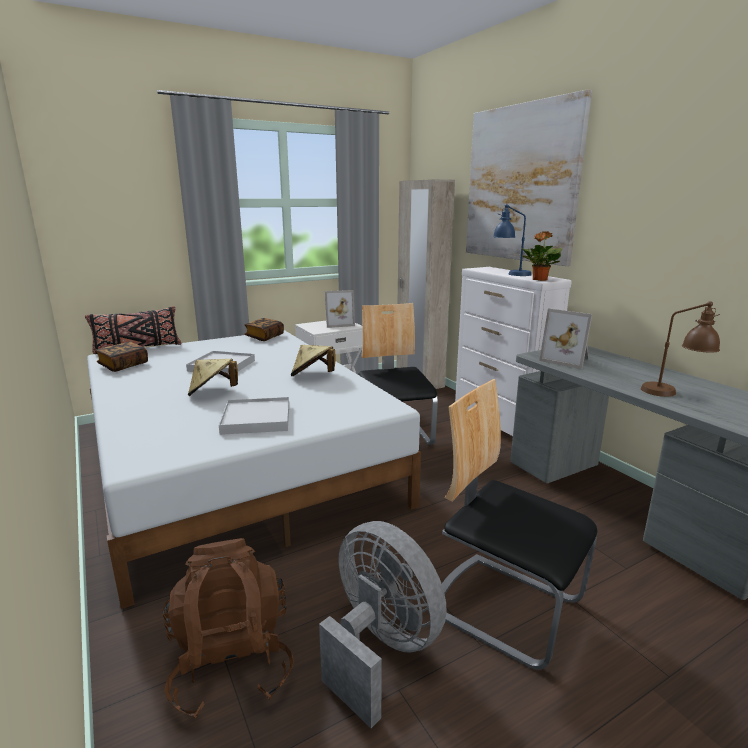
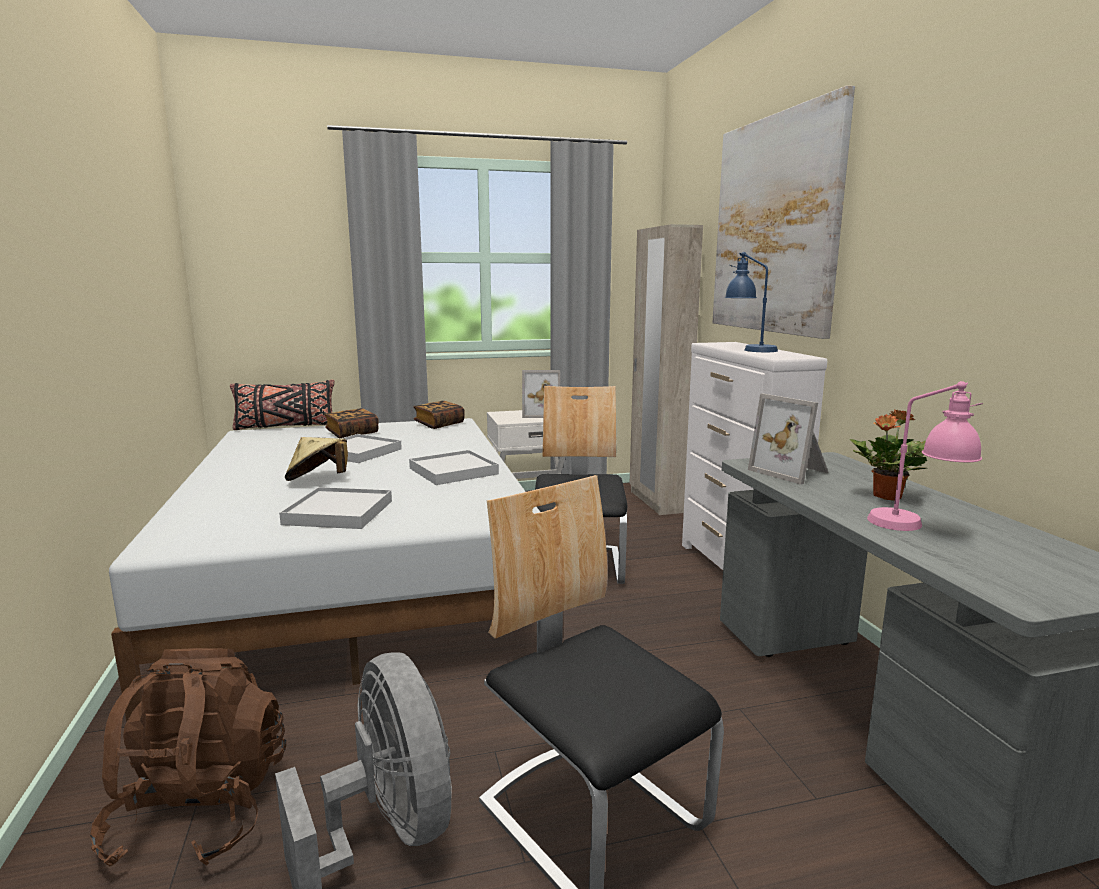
camera: 15 degrees right, 5 degrees down
(123, 365) = (253, 444): book -> book (352, 433)
(313, 376) = (453, 471): beige hat -> white tray
(539, 280) = (776, 356): potted plant -> potted plant (886, 497)
(674, 394) = (917, 528): brown table lamp -> pink table lamp

